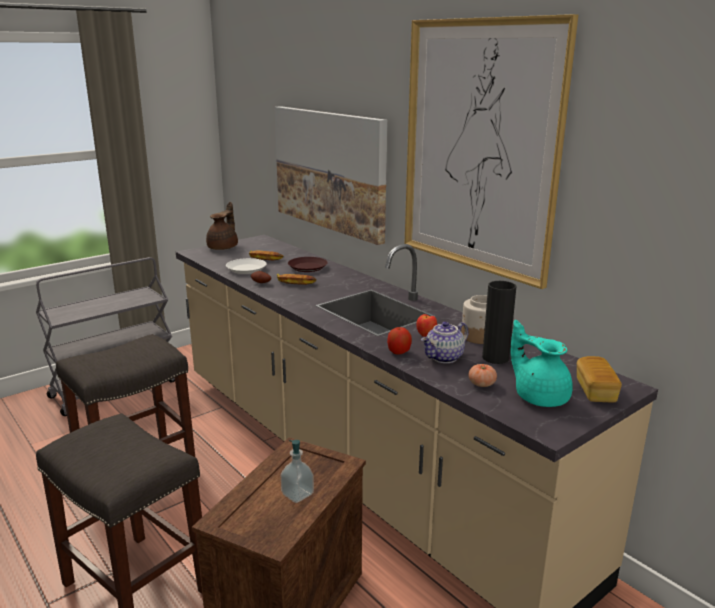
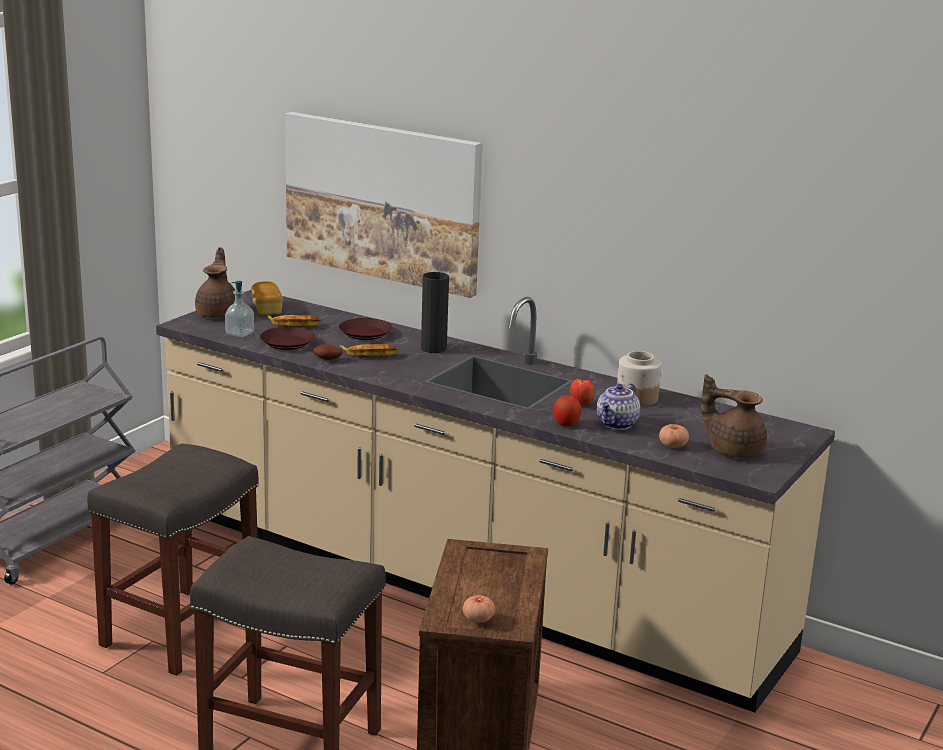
camera: 20 degrees left, 0 degrees up
(246, 269) = (287, 343): white plate -> brown plate
(251, 524) = (478, 618): none -> tomato
(297, 494) = (503, 588): soap dispenser -> soap dispenser (239, 333)
(479, 148) = (617, 184): picture -> none
(495, 358) = (668, 418): black vase -> black vase (433, 348)
(539, 396) = (734, 450): turquoise teapot -> brown teapot
(595, 391) = (781, 439): bread -> bread (267, 309)

